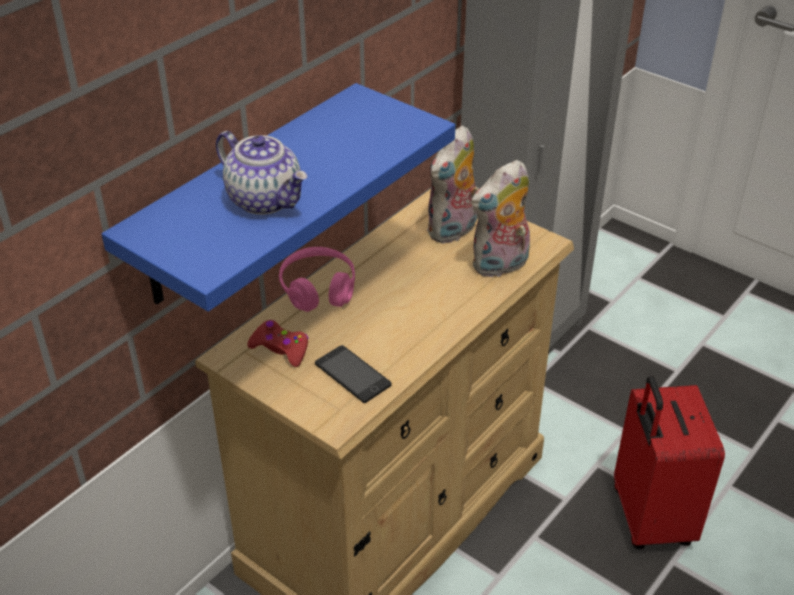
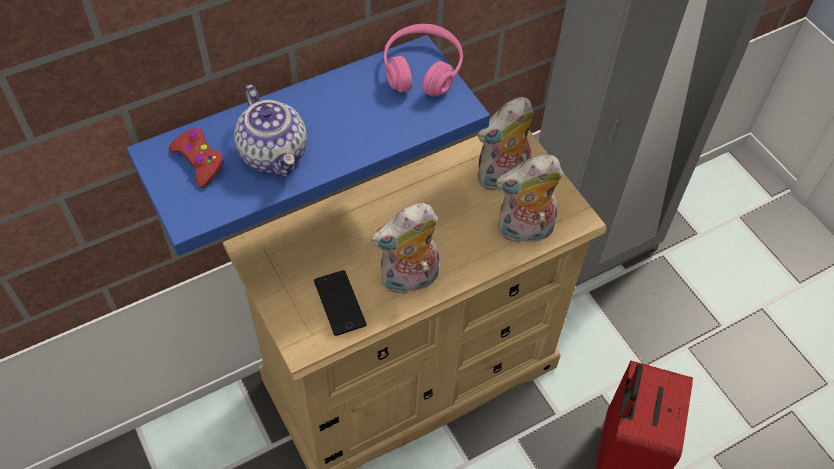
camera: 20 degrees right, 15 degrees up
(280, 348) = (294, 255): red game controller -> red game controller (199, 161)
(318, 289) = (354, 203): pink headphones -> pink headphones (422, 70)
(412, 335) = (409, 280): none -> plush toy

